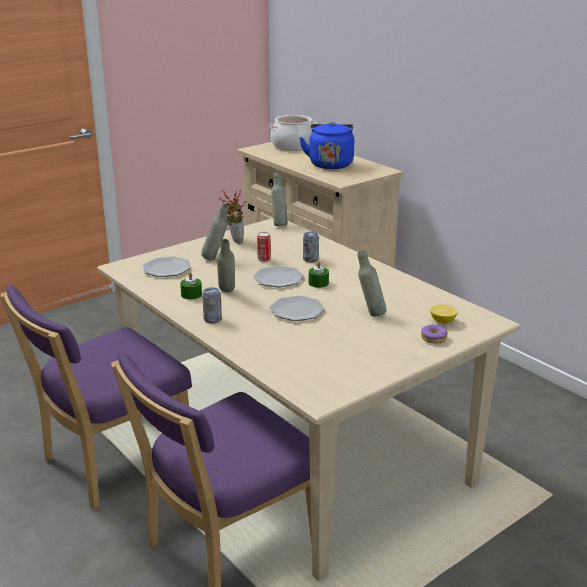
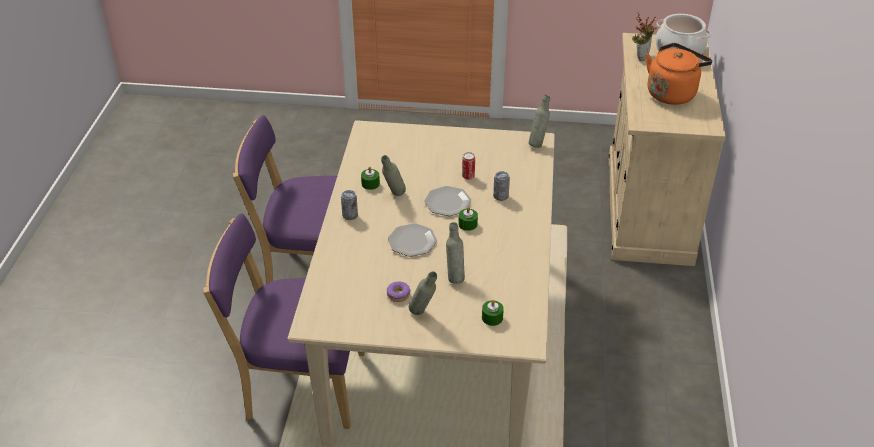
camera: 45 degrees right, 15 degrees up
(167, 269) = (391, 148): plate -> none
(216, 259) = (436, 156): grey bottle -> grey bottle (423, 314)
(234, 240) = (478, 143): potted plant -> potted plant (640, 56)
(330, 164) = (672, 93): blue kettle -> orange kettle
(433, 338) = (459, 328): donut -> donut (398, 295)
(442, 321) = (492, 318): lemon -> green candle

